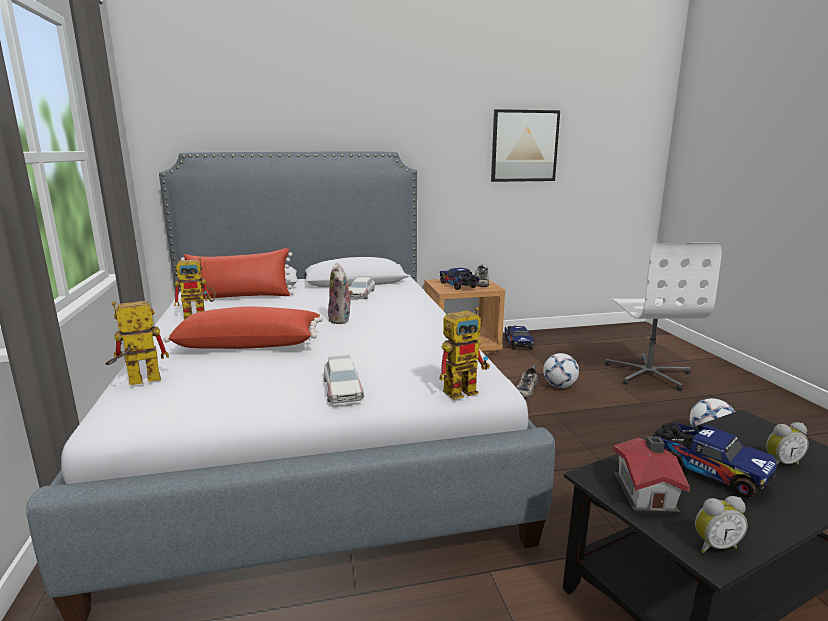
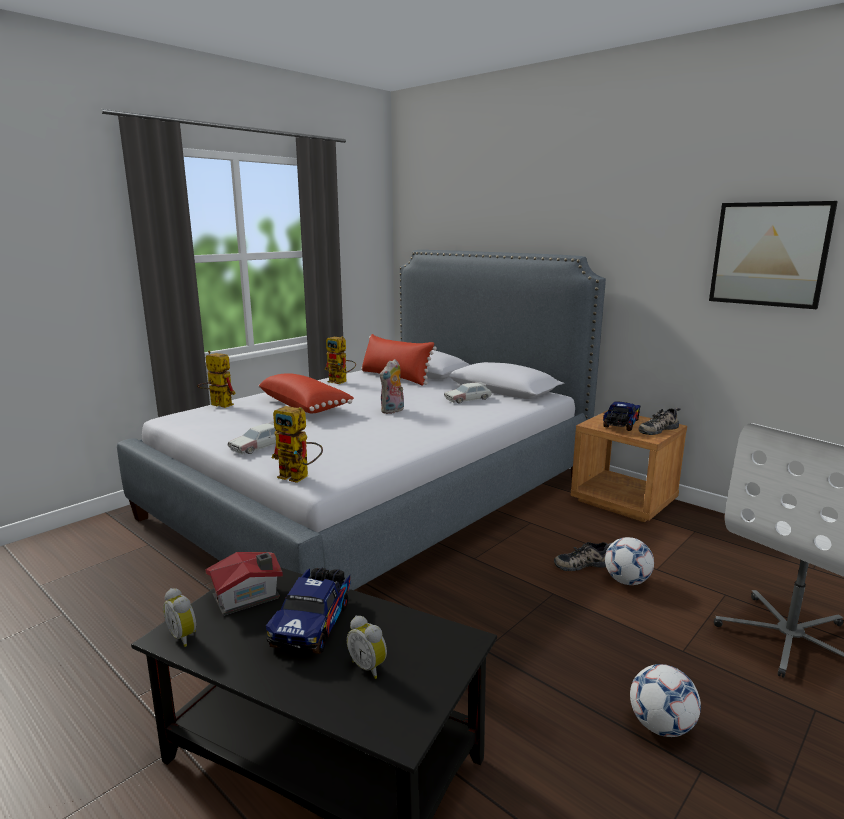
camera: 55 degrees right, 0 degrees up
(518, 343) = (696, 527): toy truck -> none

